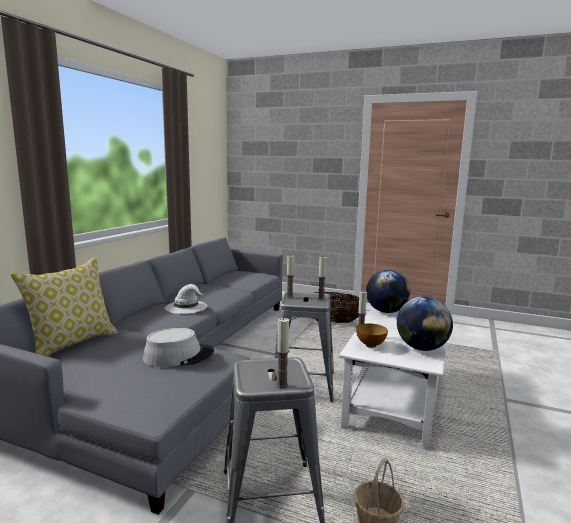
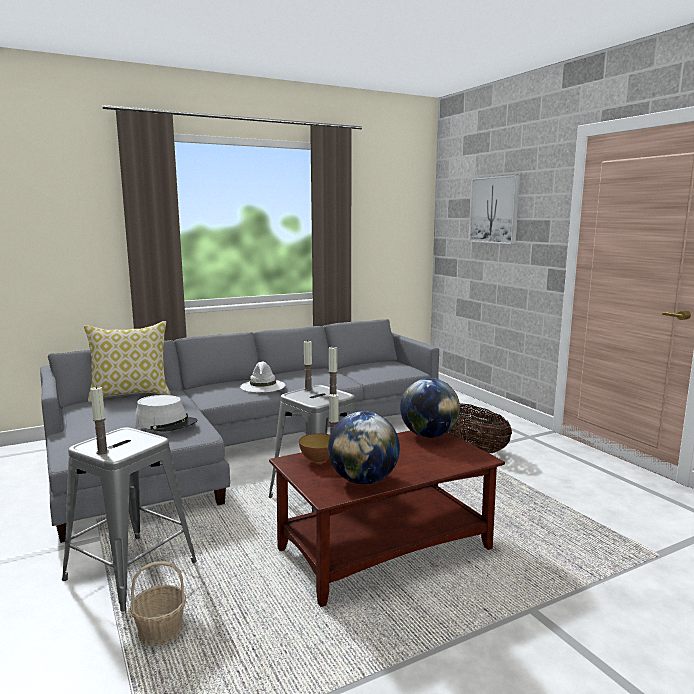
camera: 40 degrees right, 0 degrees up
(292, 150) = (494, 210): none -> picture
(395, 398) = (386, 548): white coffee table -> brown coffee table

